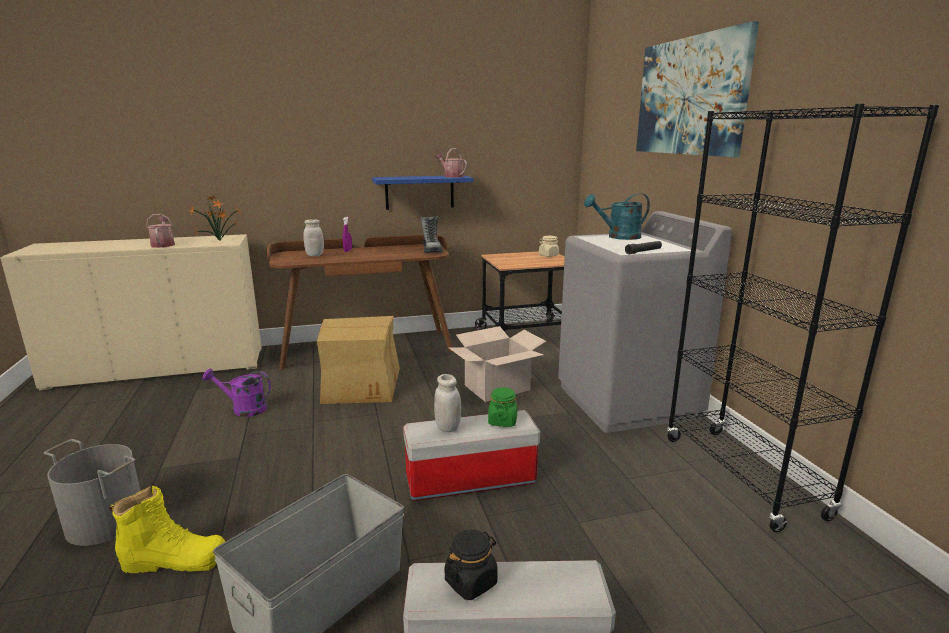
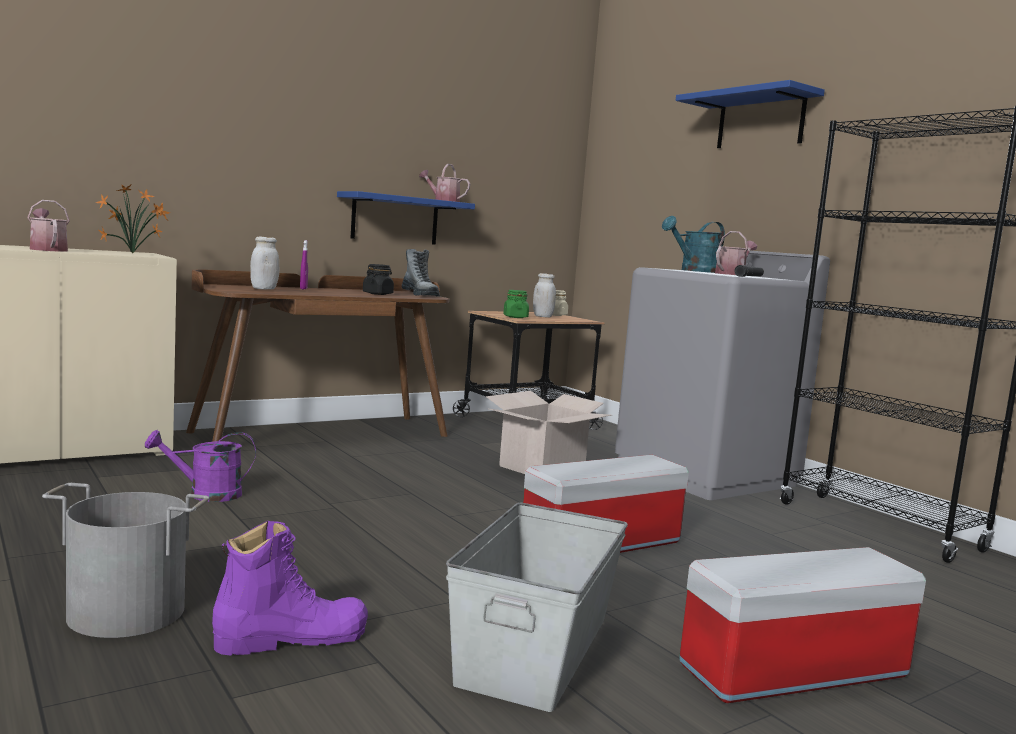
camera: 20 degrees left, 10 degrees down
(175, 560) = (291, 638): yellow boot -> purple boot
(360, 385) = (356, 468): cardboard box -> none
(447, 427) = (584, 468): white jar -> white jar (542, 316)
(471, 582) = (773, 567): black jar -> black jar (378, 294)
(502, 421) = (640, 462): green jar -> green jar (515, 317)
(645, 242) = (732, 274): none -> watering can
(690, 96) = (760, 121): picture -> blue shelf

